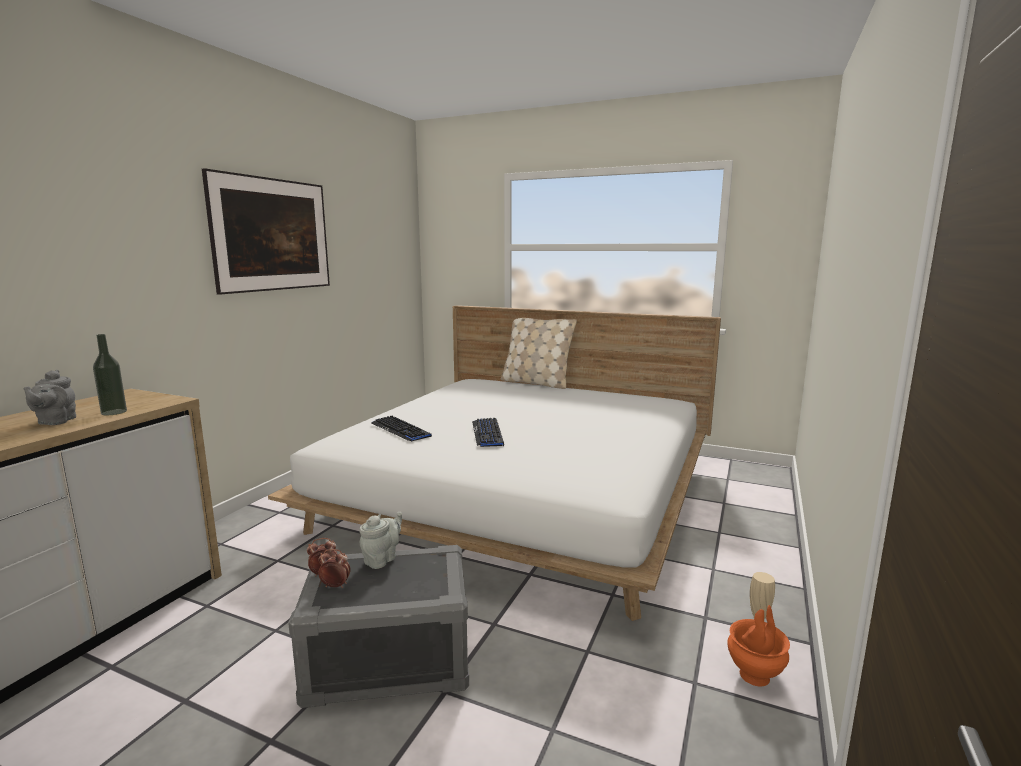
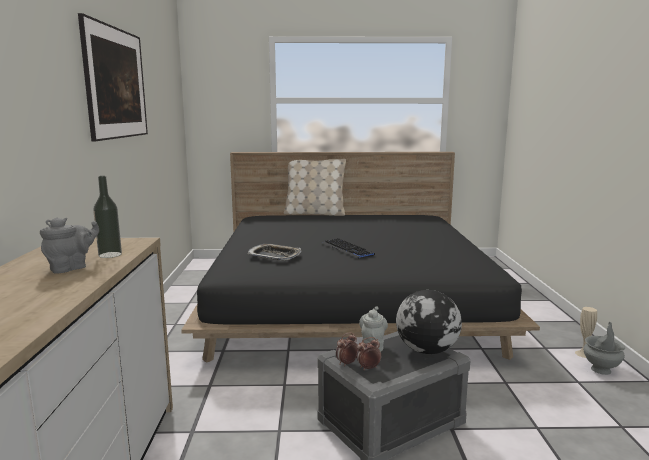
camera: 25 degrees left, 0 degrees up
(55, 421) = (71, 268): grey teapot -> grey teapot turned 105 degrees counterclockwise
(400, 430) = (275, 256): keyboard -> tray
(428, 582) = (427, 351): none -> globe
(521, 496) = (349, 302): white bed -> black bed
(754, 676) = (601, 370): orange vase -> grey vase

